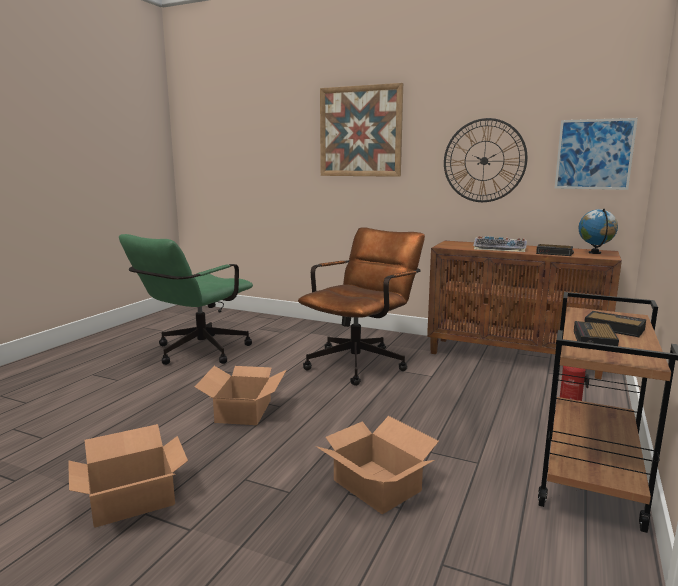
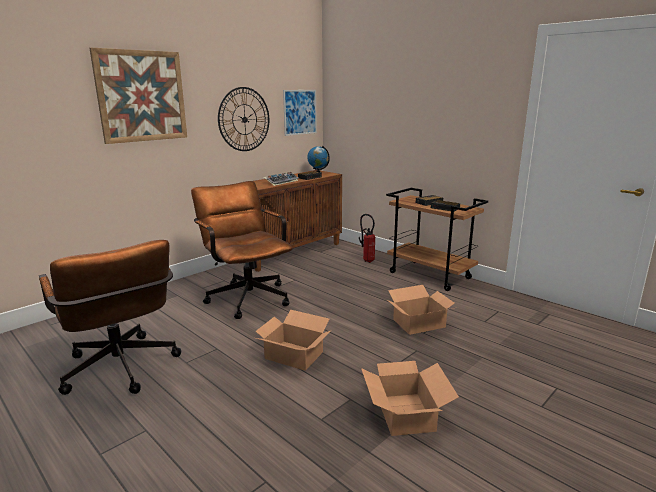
camera: 70 degrees left, 5 degrees up
(195, 353) = (122, 371): green office chair -> brown office chair

